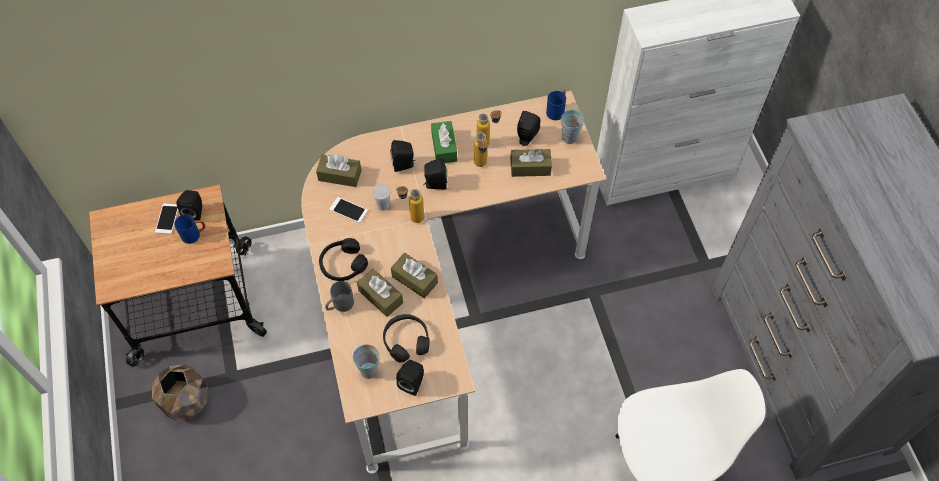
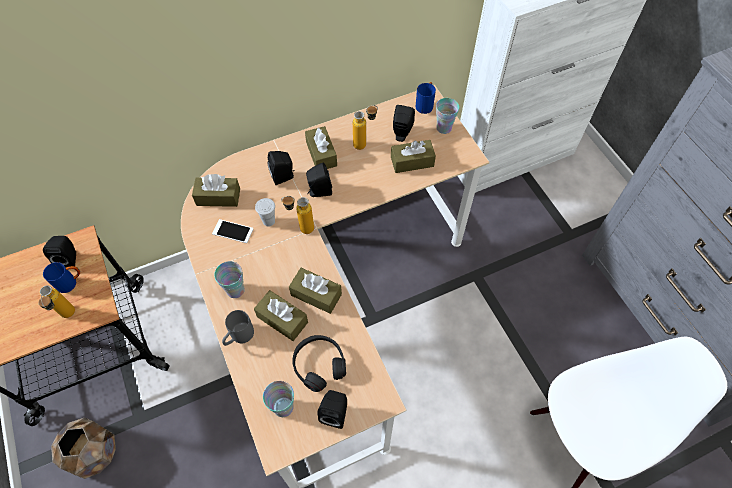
camera: 10 degrees left, 0 degrees up
(167, 218) = (39, 269): phone -> none
(343, 264) = (235, 290): black headphones -> cup
(444, 147) = (321, 154): green tissue box -> brown tissue box
(481, 166) = (362, 167): bottle -> bottle (68, 317)

